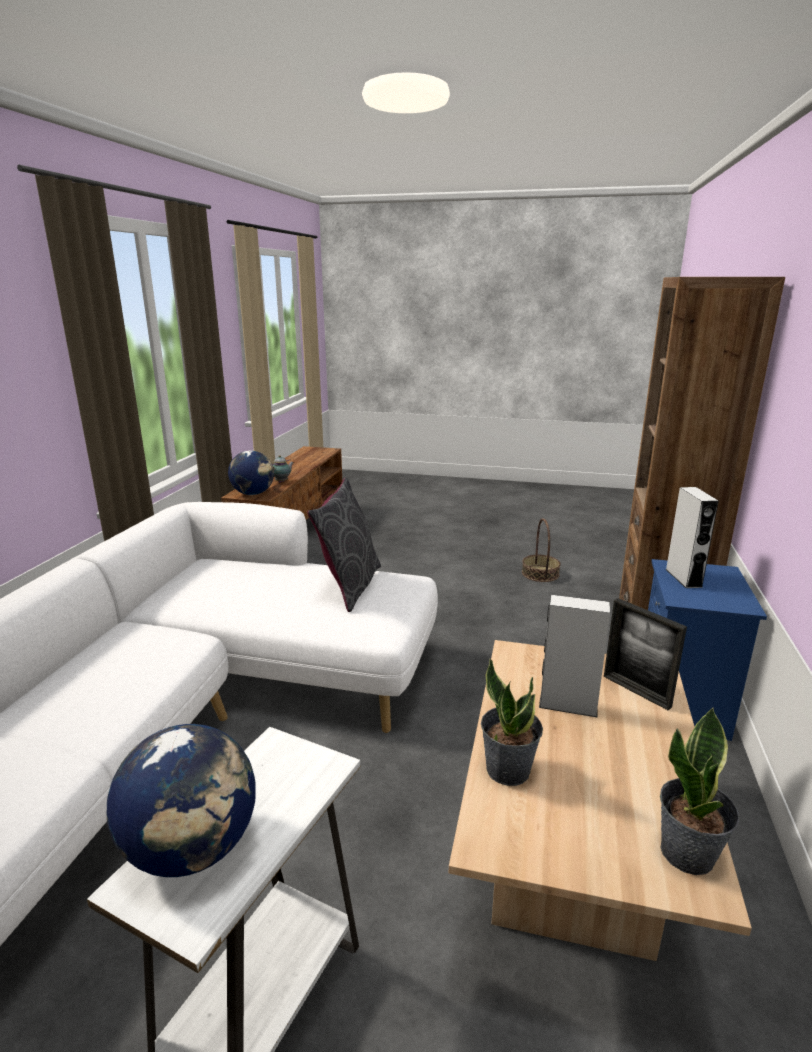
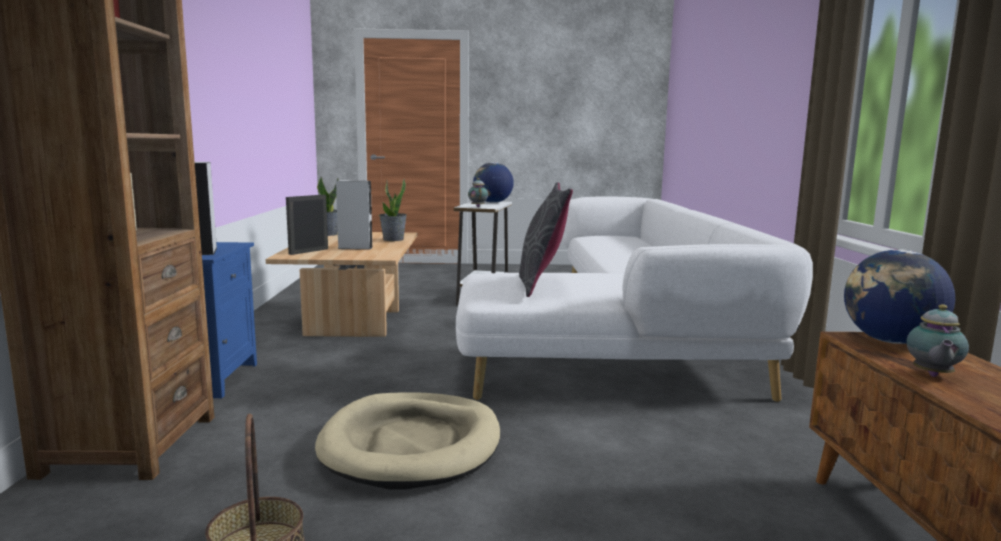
camera: 165 degrees right, 10 degrees down
(293, 760) = (478, 206): none -> teapot
(475, 612) = (412, 445): none -> beige dog bed
(636, 691) = (308, 251): picture frame -> picture frame turned 90 degrees counterclockwise

